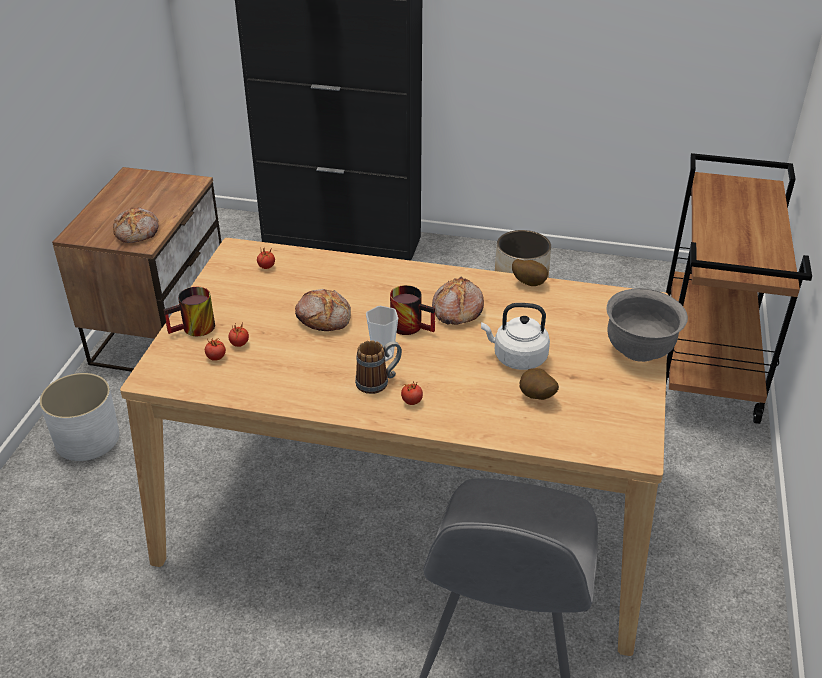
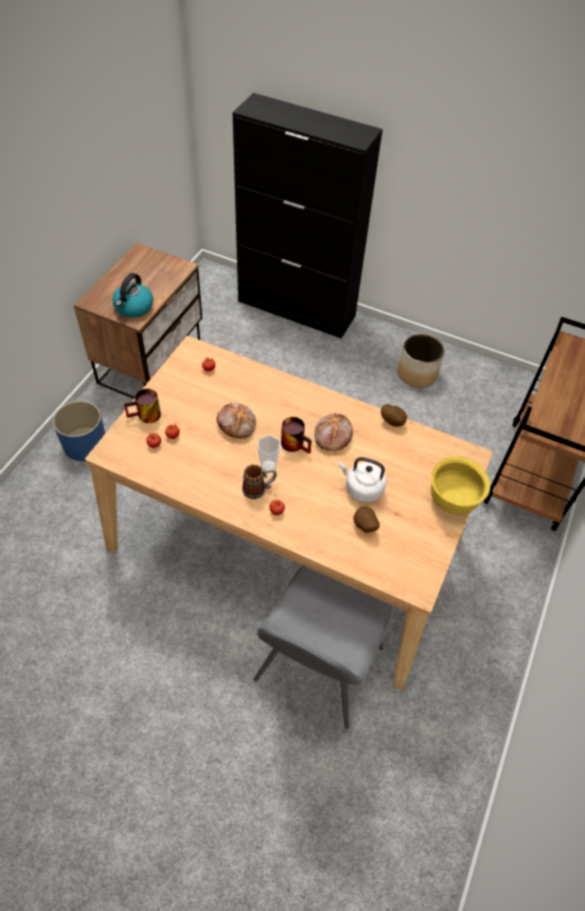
camera: 10 degrees right, 15 degrees up
(87, 439) = (84, 444): white planter -> blue planter
(138, 232) = (133, 307): bread -> kettle
(639, 350) = (452, 500): grey bowl -> yellow bowl

